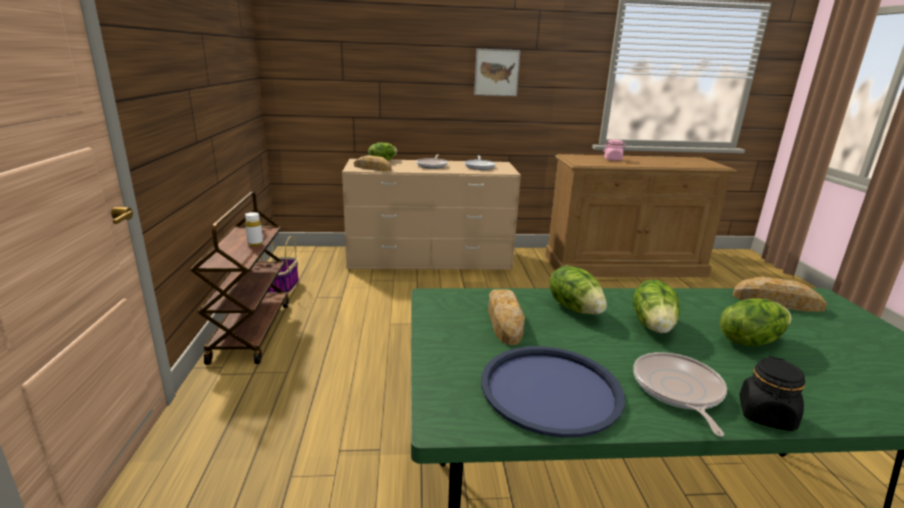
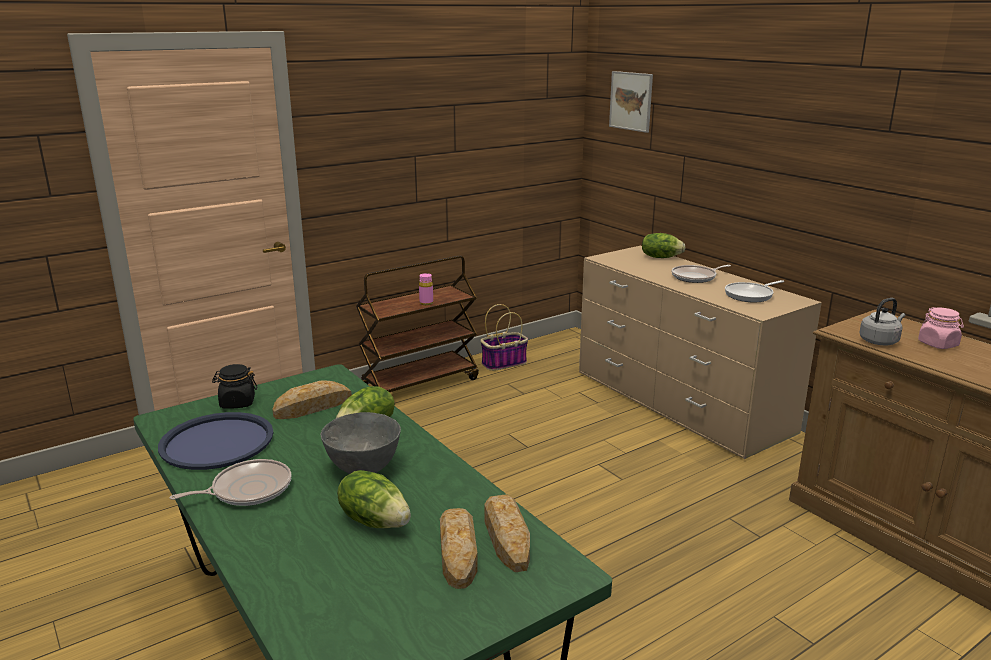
camera: 60 degrees right, 0 degrees up
(255, 243) = (426, 303): white bottle -> pink bottle
(372, 168) = (622, 262): bread -> bread (458, 551)
(496, 72) = (823, 161): picture -> picture (631, 101)
(600, 163) = (880, 341): none -> grey kettle
(653, 325) = (364, 468): lettuce -> grey bowl
(766, 415) = (232, 530): black jar -> black jar (237, 403)

